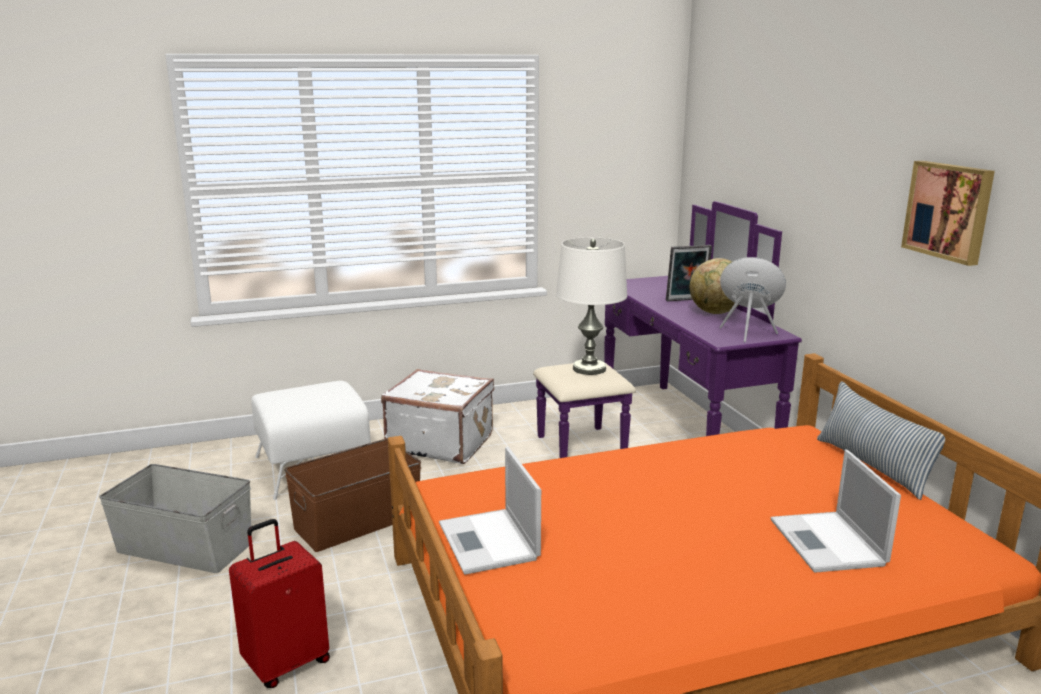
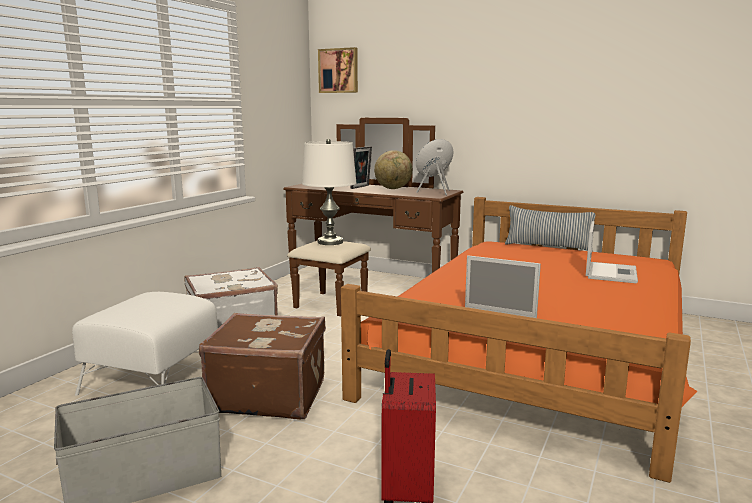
camera: 45 degrees left, 5 degrees down
(356, 521) = (268, 395): brown storage box -> brown suitcase
(660, 434) = (363, 285): purple dresser -> brown dresser
(828, 543) = (610, 272): laptop -> laptop turned 105 degrees counterclockwise
(949, 211) = (570, 89): picture -> picture (339, 71)

